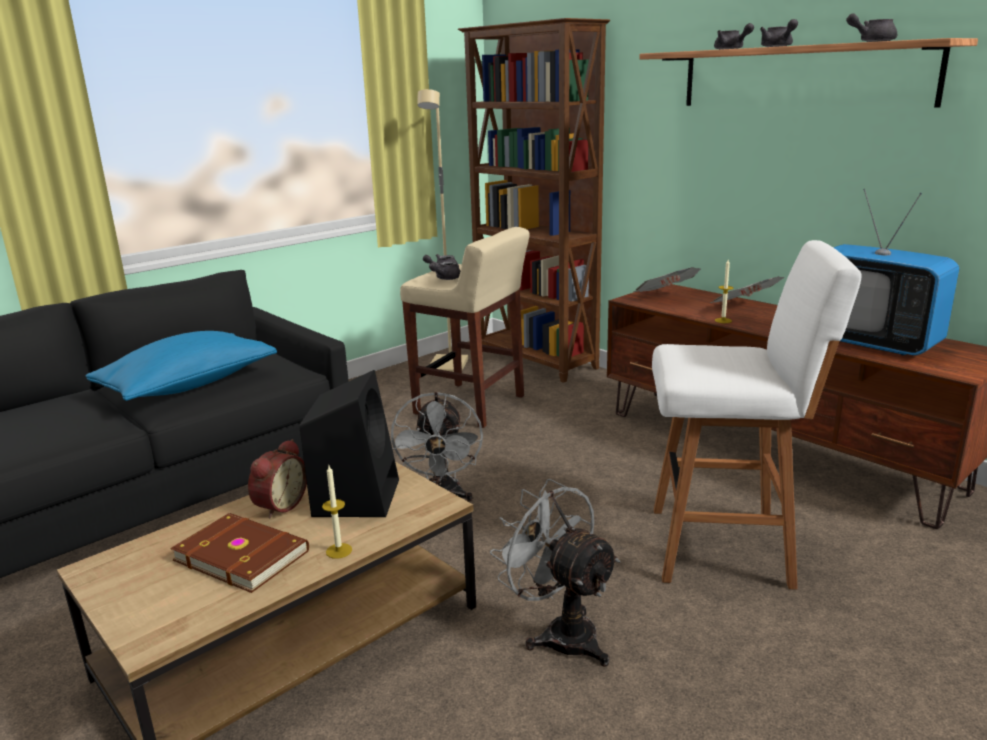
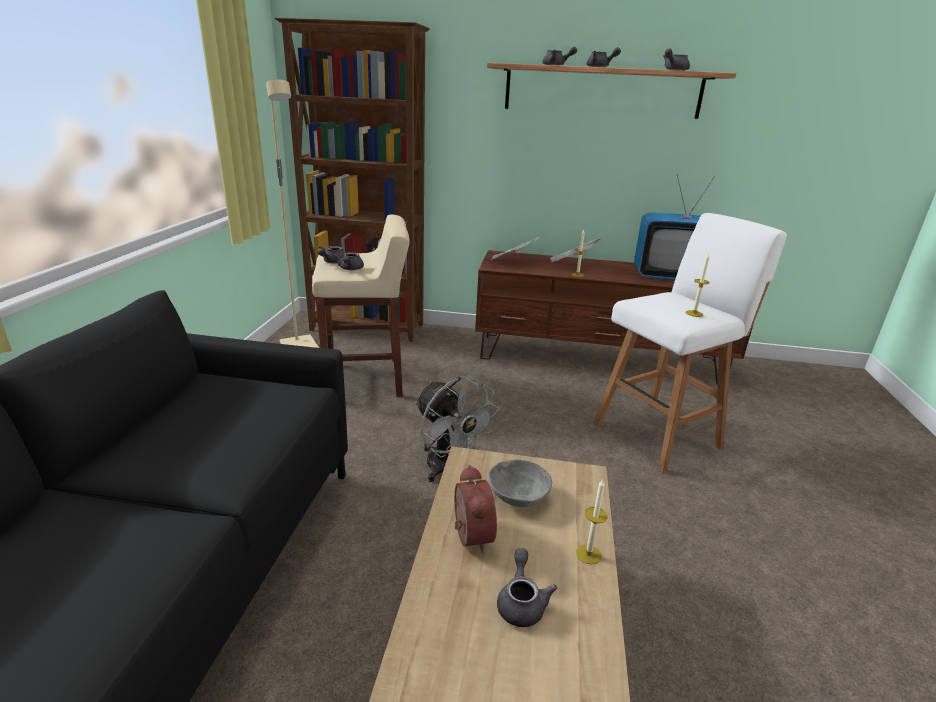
camera: 40 degrees left, 5 degrees up
(188, 385) = (209, 442): blue pillow -> none
(242, 554) = (521, 602): brown book -> grey teapot
(356, 496) = (517, 496): black speaker -> grey bowl
(560, 633) = (661, 539): grey fan -> none
(717, 369) = (694, 313): none -> candle

